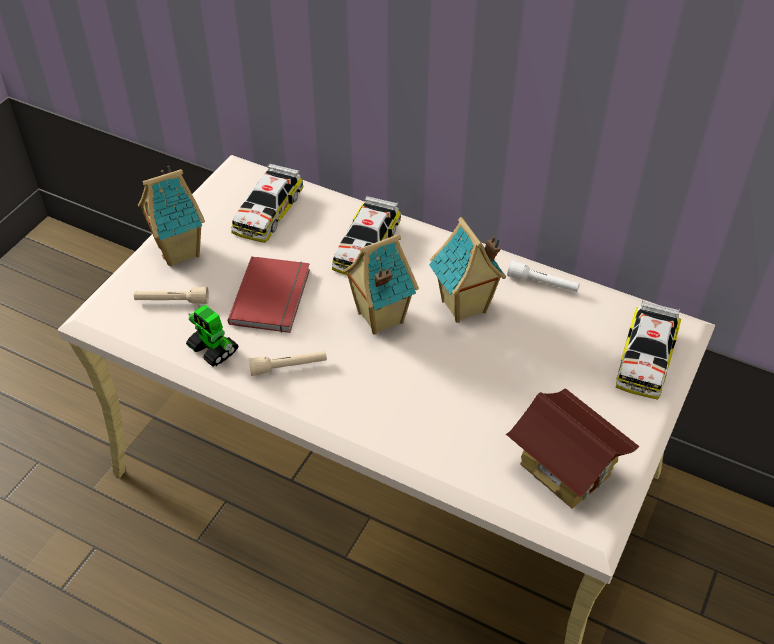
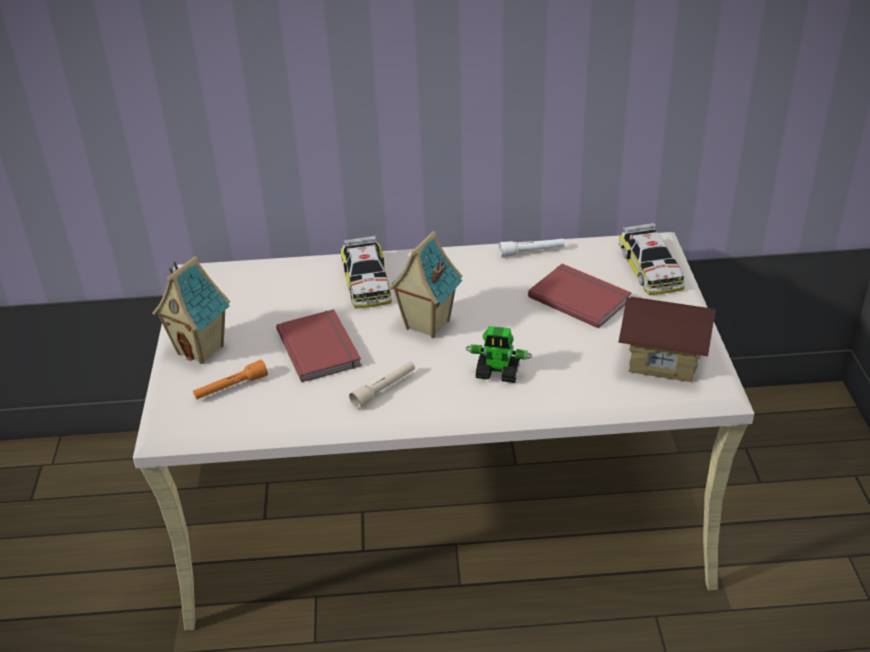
camera: 30 degrees left, 10 degrees down
(172, 301) = (231, 387): beige flashlight -> orange flashlight
(213, 349) = (305, 406): toy robot -> toy robot (498, 373)
(267, 212) = (255, 290): toy car -> none
(464, 307) = (487, 291): toy house -> none
(546, 356) = (580, 297): none -> red book

